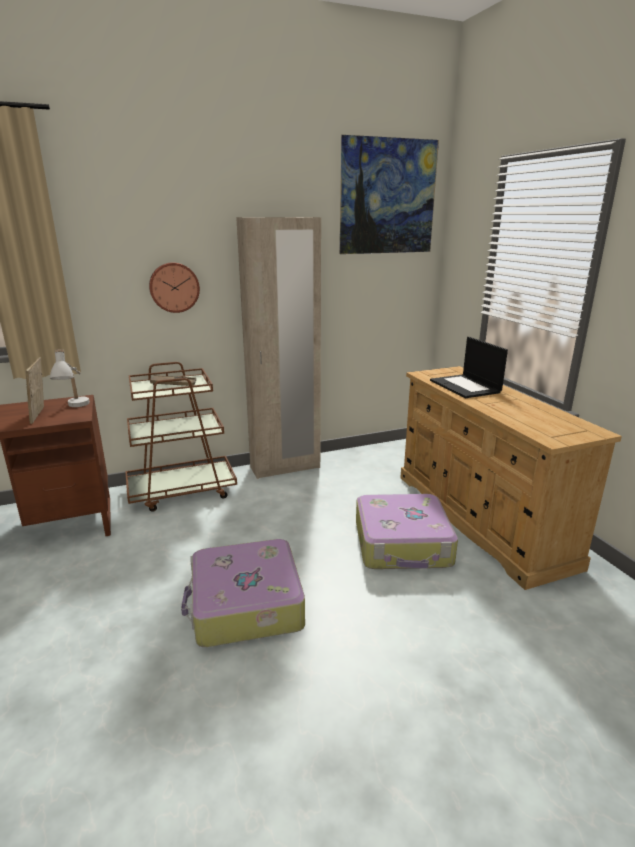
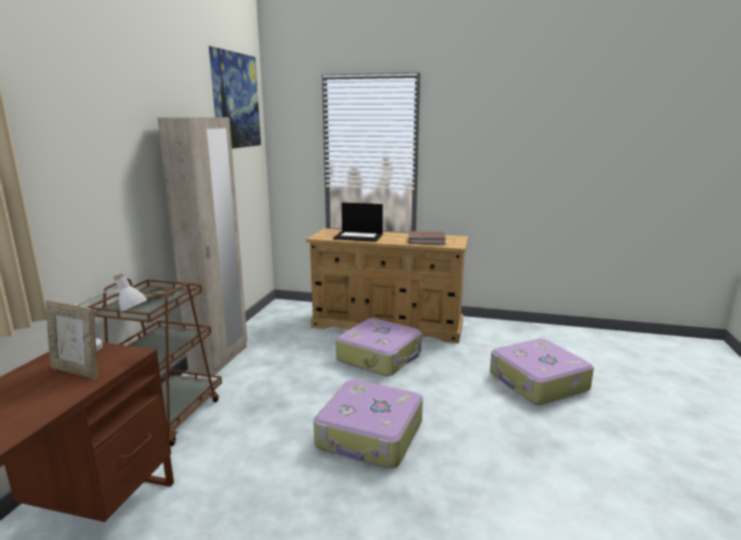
camera: 55 degrees left, 5 degrees down
(174, 287) = (112, 195): wall clock -> none
(529, 718) = (537, 382): none -> suitcase
(534, 418) = (426, 240): none -> brown book

